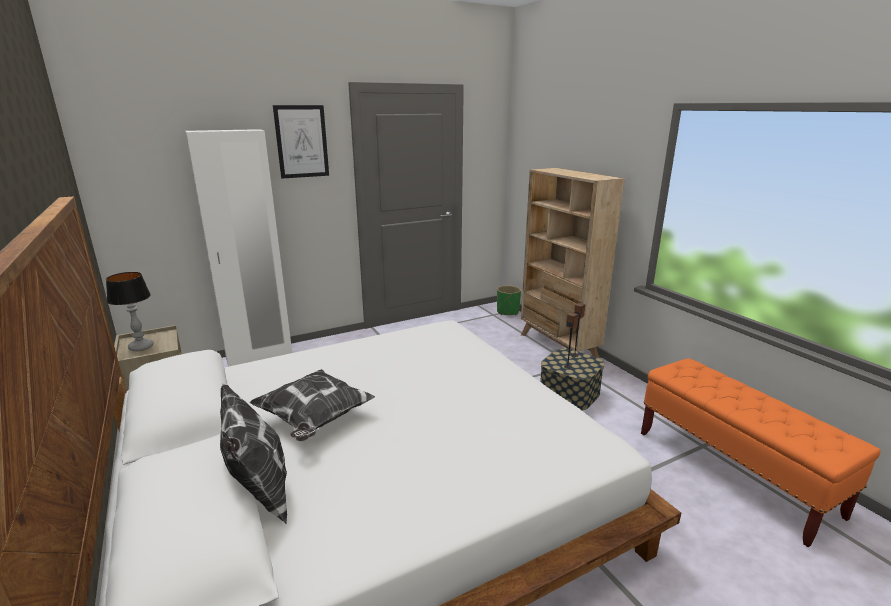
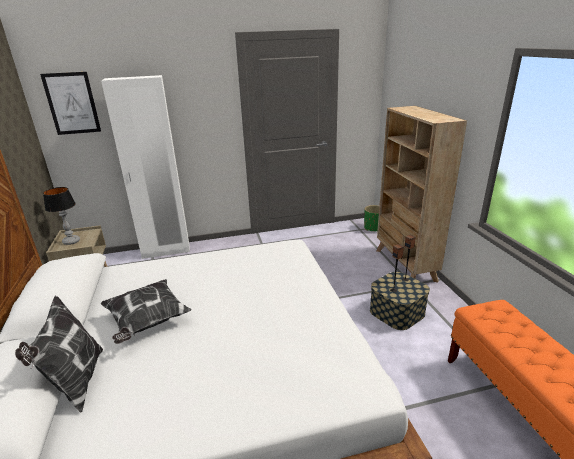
camera: 15 degrees right, 5 degrees up
(302, 141) = (196, 84): picture -> picture (72, 103)

